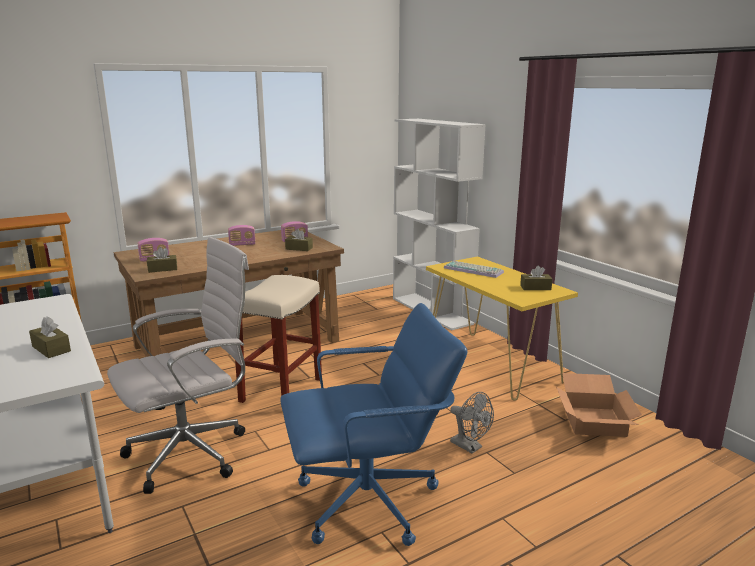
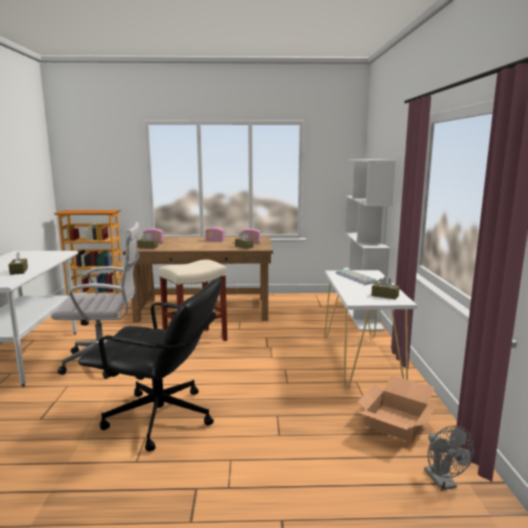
camera: 30 degrees right, 5 degrees down
(369, 502) = (161, 418): blue office chair -> black office chair
(470, 447) = (269, 408): grey fan -> grey fan (443, 483)
(491, 364) = (361, 360): yellow console table -> white console table

